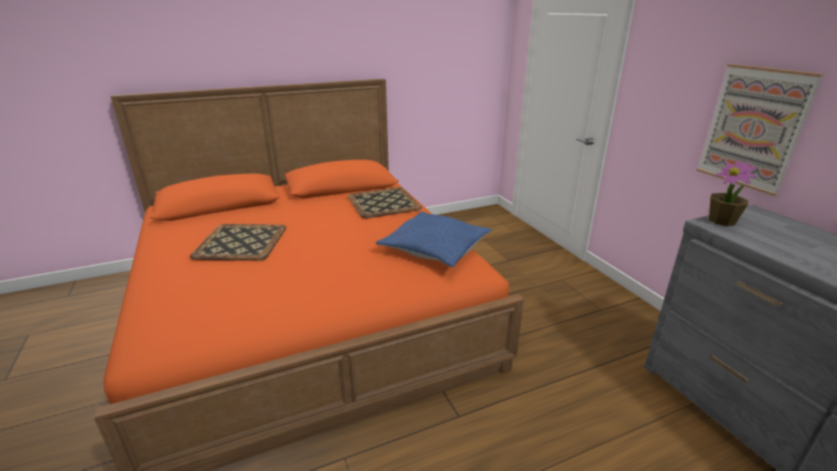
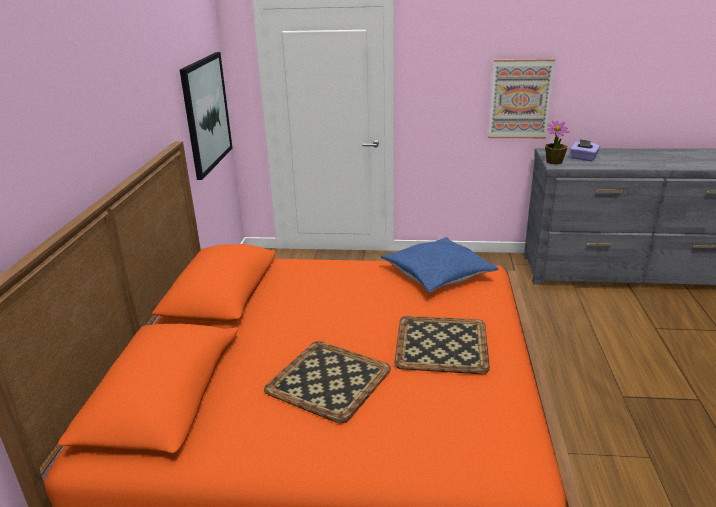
camera: 60 degrees left, 0 degrees up
(382, 202) = (312, 274): tray -> tray (440, 345)
(457, 74) = (206, 113): none -> picture
(780, 237) = (583, 158): none -> purple tissue box

